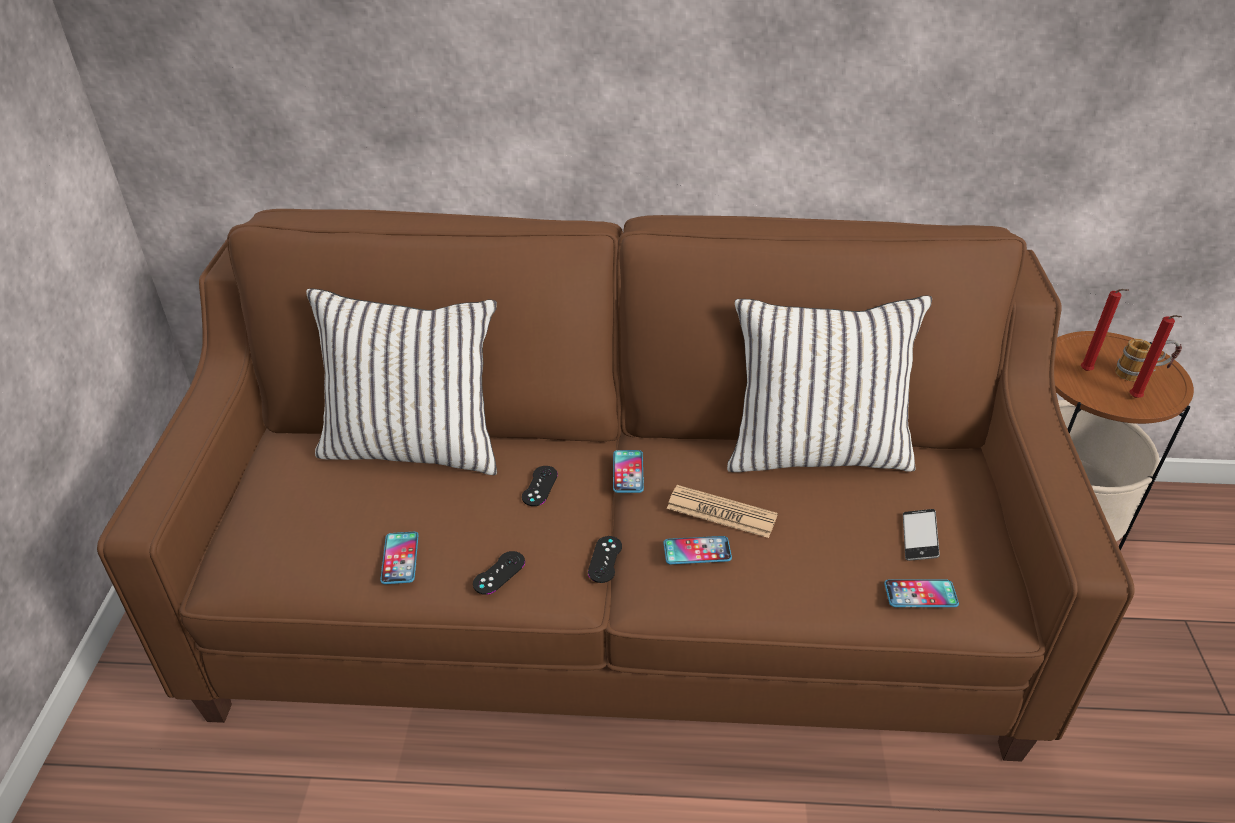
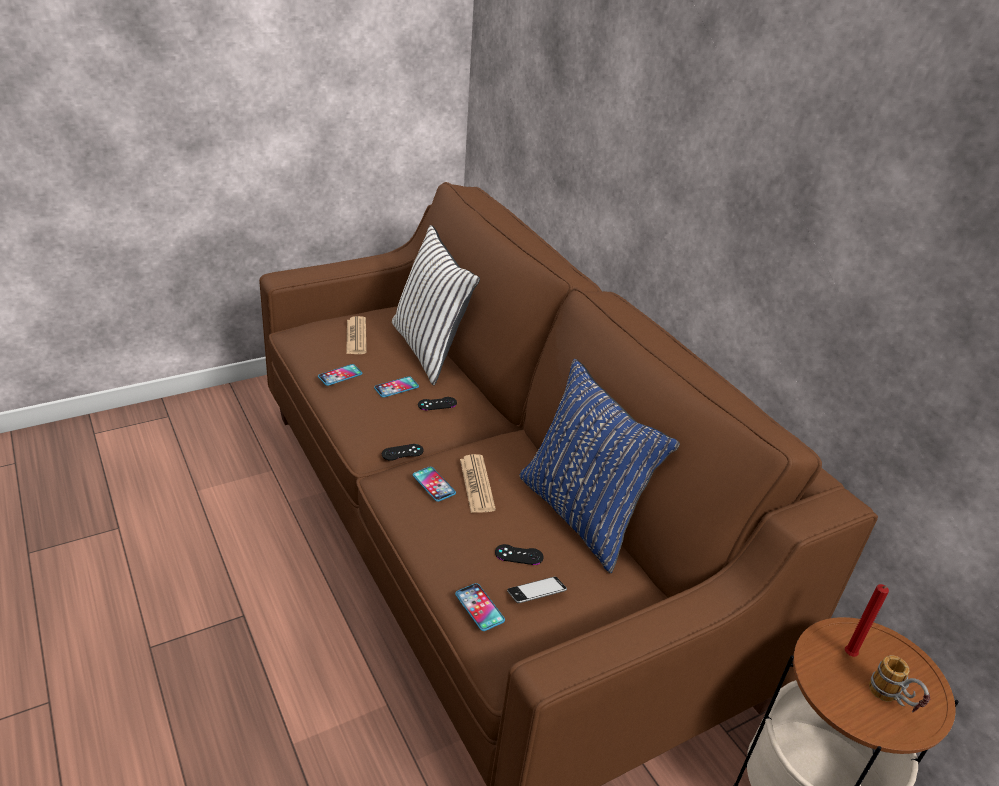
camera: 55 degrees right, 5 degrees down
(319, 506) = (356, 336): none -> newspaper
(499, 573) = (356, 413): black game controller -> black game controller (519, 555)
(628, 472) = (483, 436): phone -> phone (396, 387)
(815, 451) = (582, 514): white pillow -> blue pillow
(1136, 399) = (846, 701): red candle -> none

